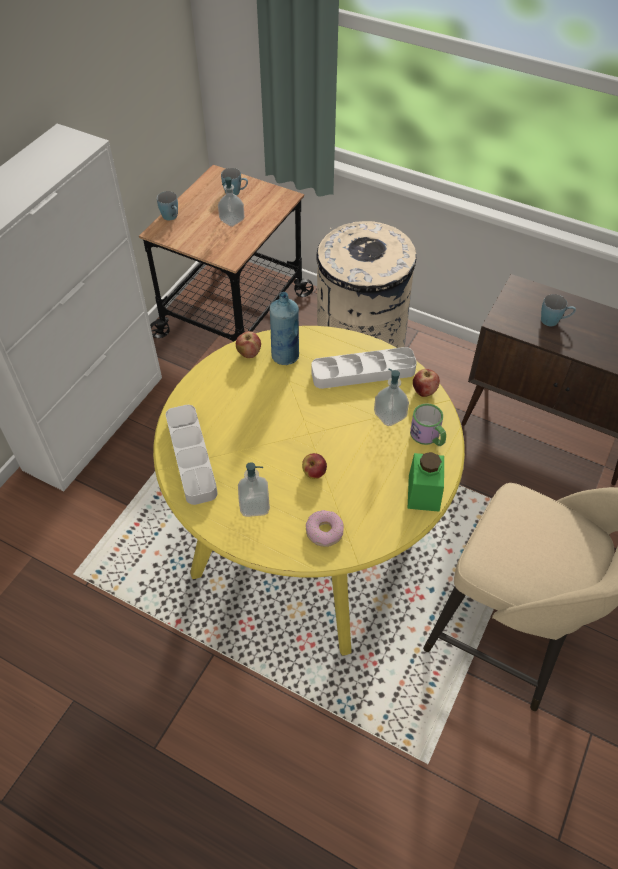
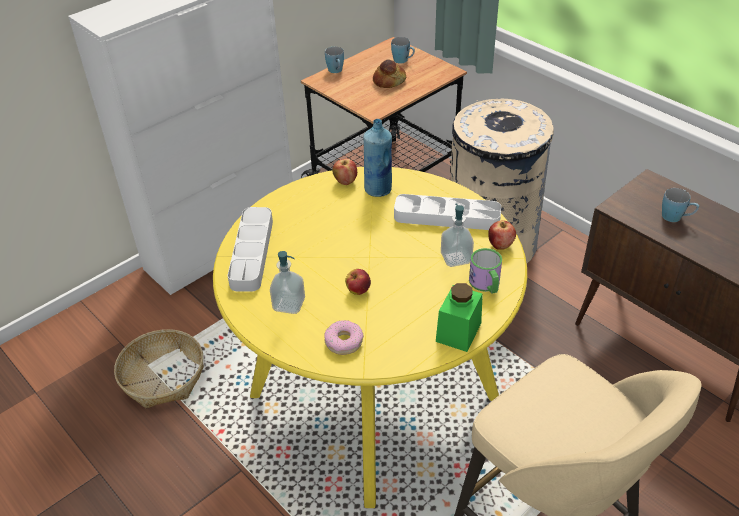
camera: 20 degrees right, 10 degrees down
(95, 581) = (164, 377): none -> basket
(232, 220) = (389, 81): soap dispenser -> bread

